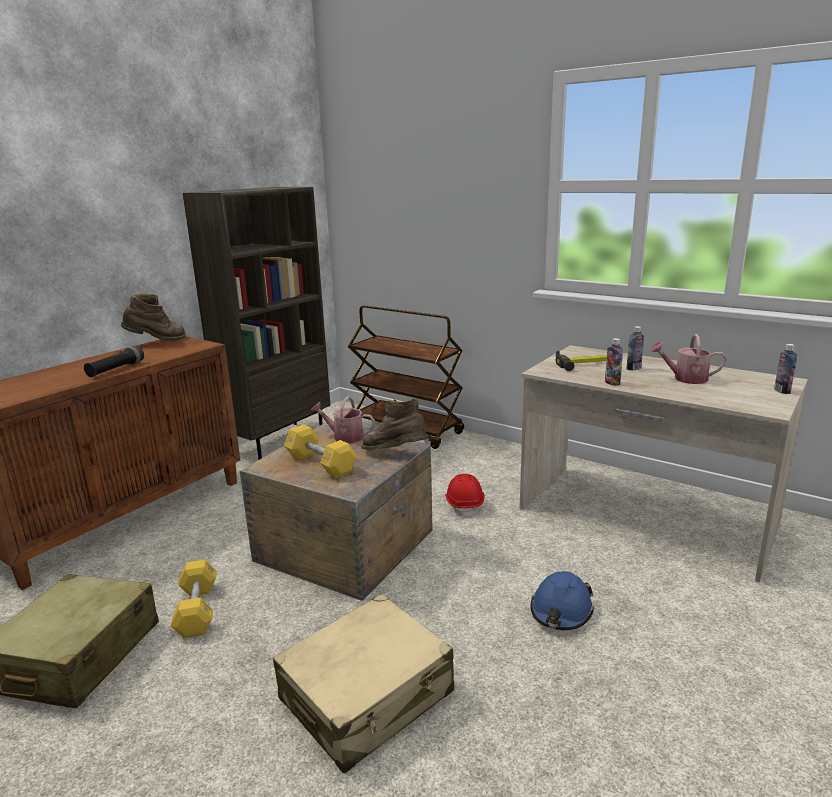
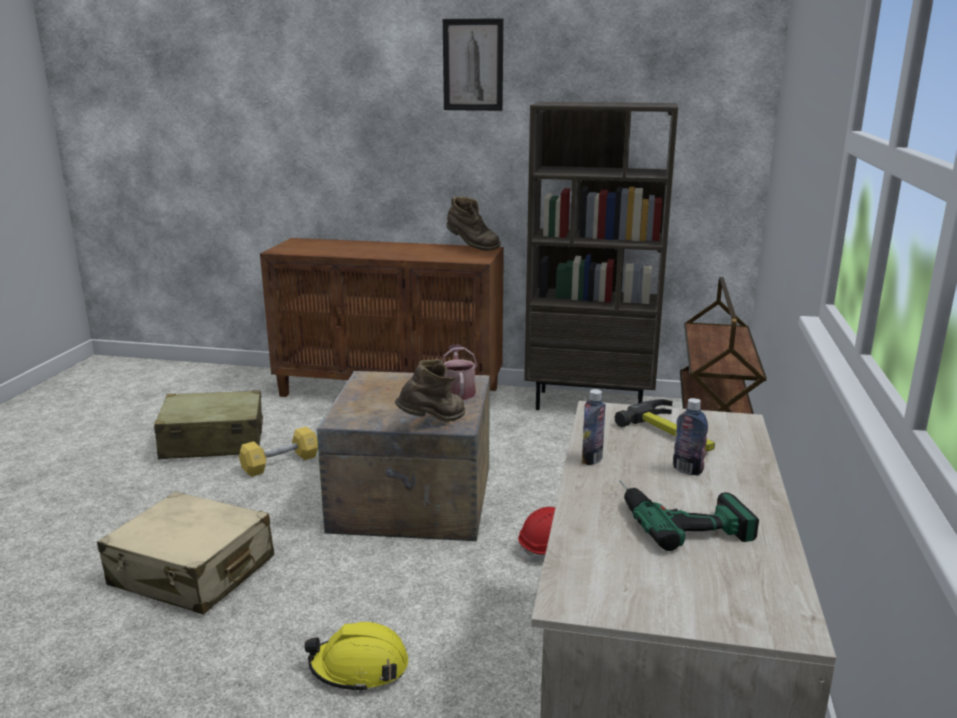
camera: 65 degrees right, 0 degrees up
(115, 160) = (473, 65): none -> picture
(116, 369) = (384, 255): black flashlight -> none
(320, 463) = (387, 396): yellow dumbbell -> none
(395, 454) = (433, 423): brown boot -> brown boot turned 45 degrees clockwise
(561, 611) = (359, 668): blue hard hat -> yellow hard hat
(685, 378) = (678, 515): watering can -> power drill
(782, 391) = (703, 617): bottle -> none

